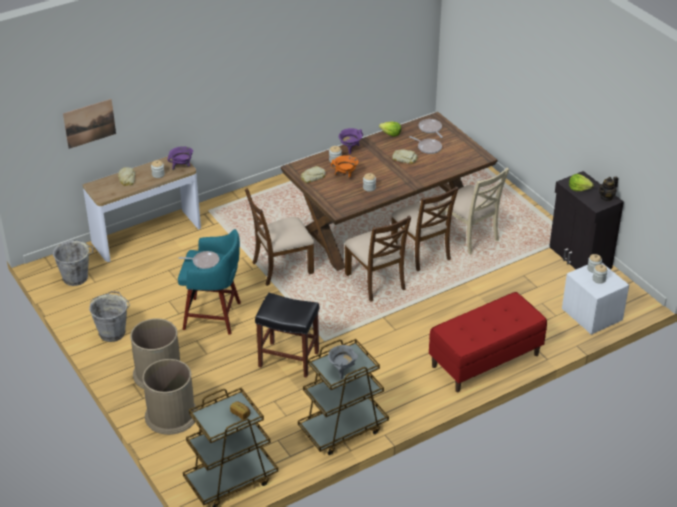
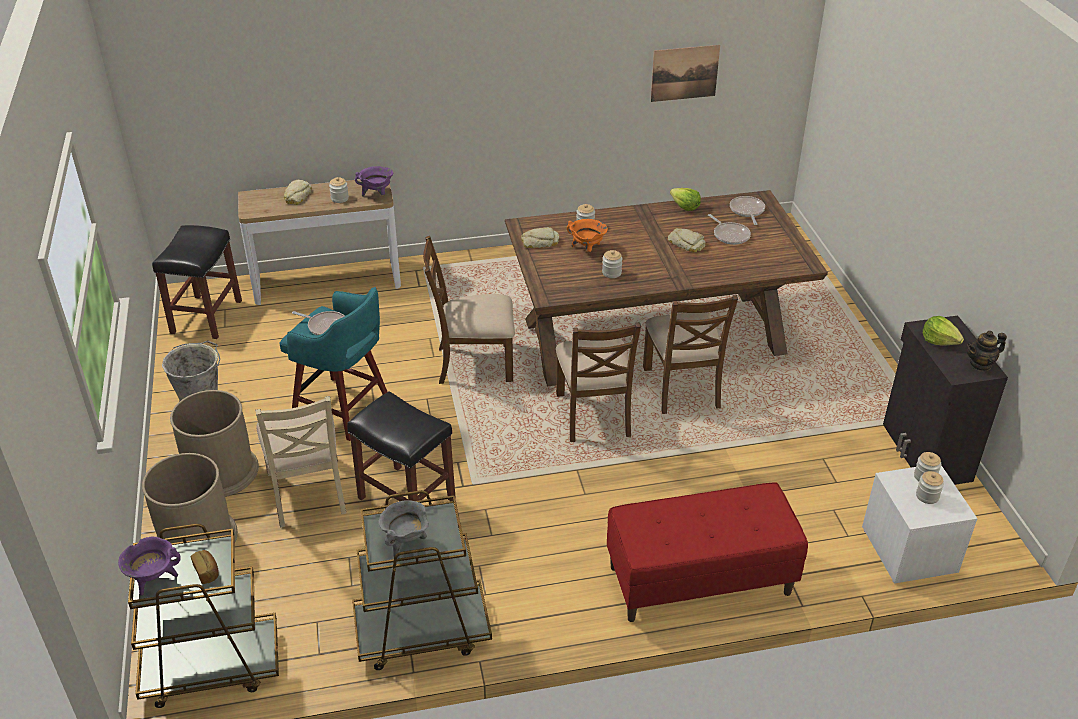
camera: 20 degrees right, 0 degrees up
(76, 278) = (206, 316): grey bucket -> black stool
(89, 123) = (249, 106): picture -> picture (684, 73)
(350, 148) = (615, 215): purple cooking pot -> purple cooking pot (154, 580)
(469, 236) = (764, 380): beige chair -> beige chair (307, 492)

